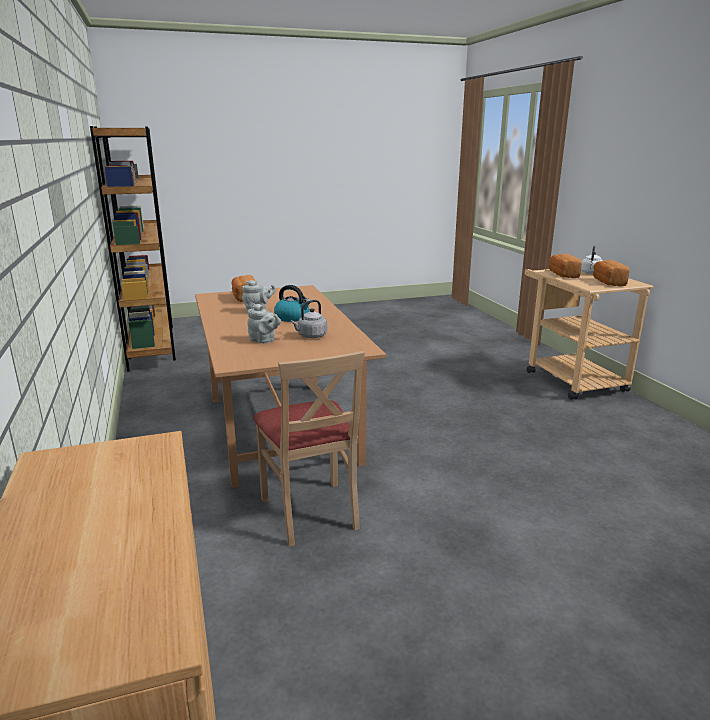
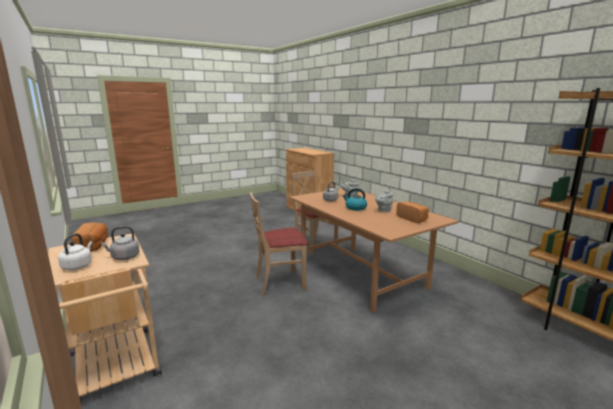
camera: 165 degrees right, 5 degrees down
(414, 433) = (280, 282): none -> beige chair
(562, 275) = (124, 257): bread -> grey kettle

